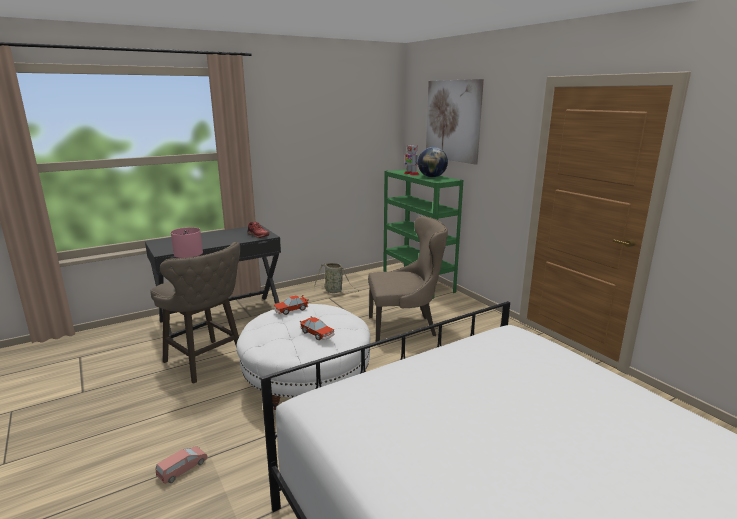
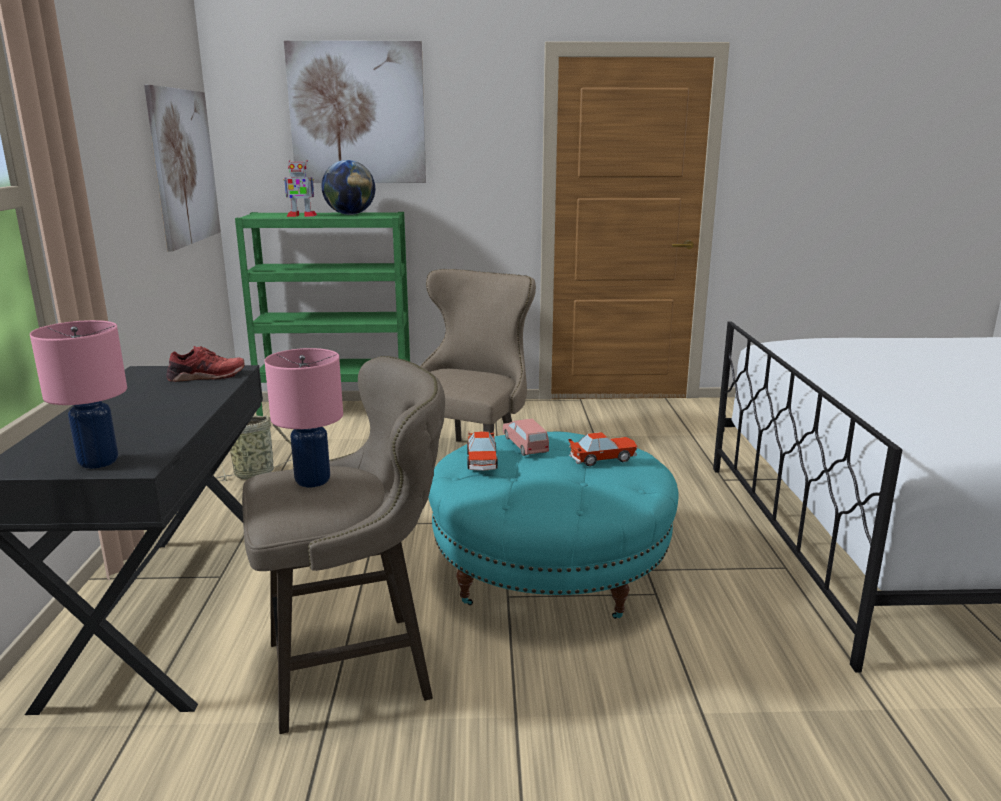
camera: 60 degrees left, 0 degrees up
(164, 248) = (99, 461): none -> pink table lamp
(182, 469) = (725, 752): pink toy car -> pink toy car (525, 445)
(307, 383) = (549, 572): white ottoman -> turquoise ottoman
(365, 144) = (184, 167): none -> picture

